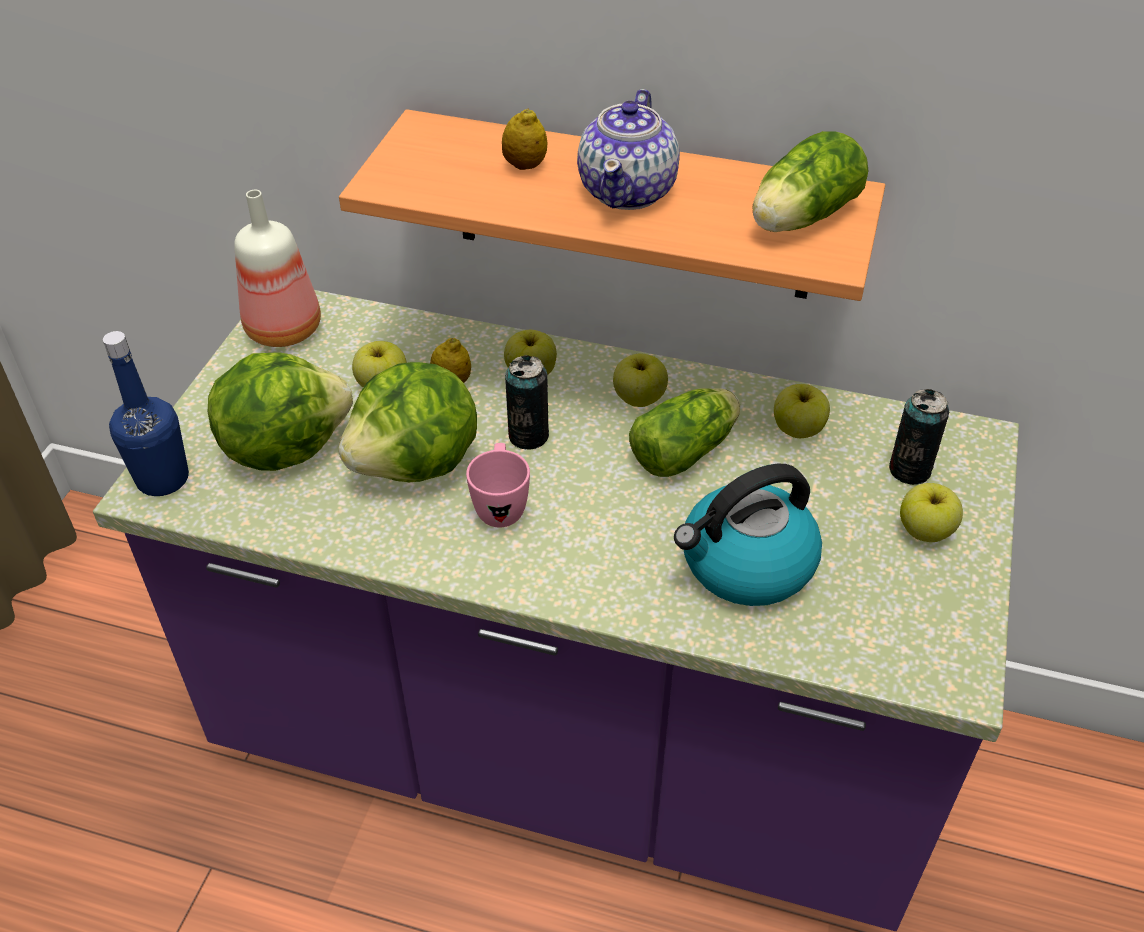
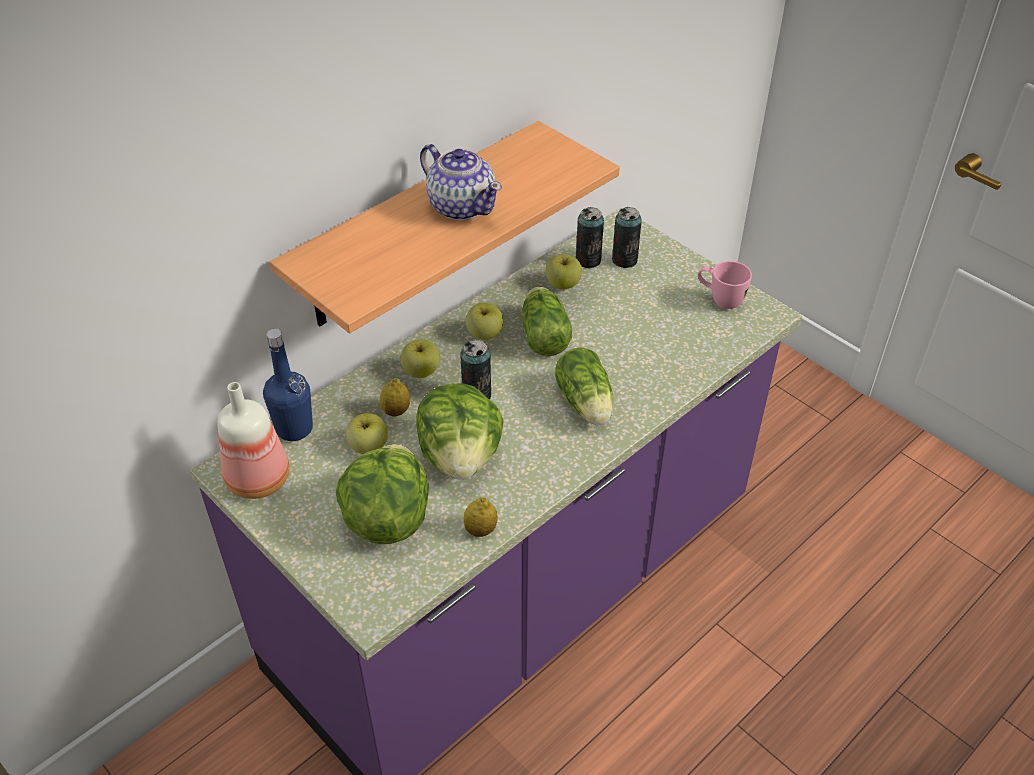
camera: 60 degrees left, 0 degrees up
(163, 479) = (365, 598): blue bottle -> blue bottle (294, 428)
(500, 506) = (527, 431): pink mug -> pink mug (719, 300)
(525, 166) = (394, 234): lemon -> lemon (480, 530)
(745, 565) = (646, 351): kettle -> none
(799, 219) = (545, 160): lettuce -> lettuce (586, 405)
(870, 434) = (588, 260): none -> can
(925, 531) = (670, 276): apple -> none

